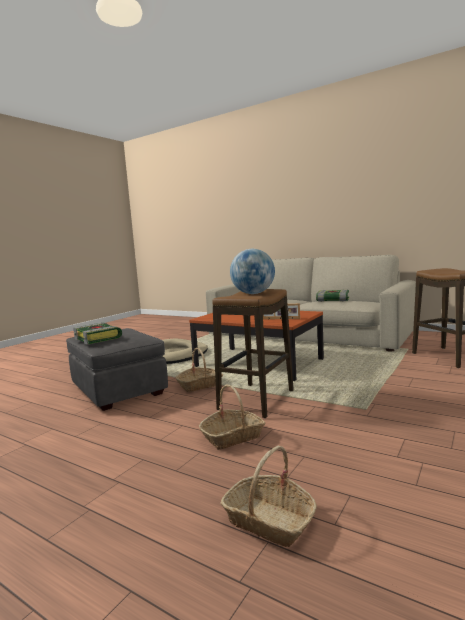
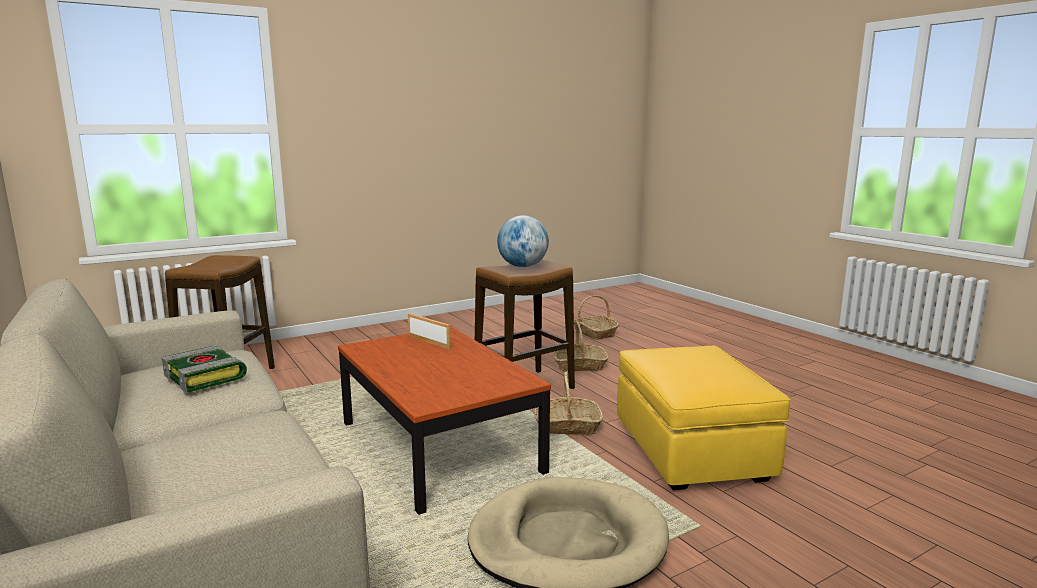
camera: 155 degrees left, 5 degrees up
(98, 338) = (717, 363): book -> none
(118, 390) = (691, 451): grey ottoman -> yellow ottoman

